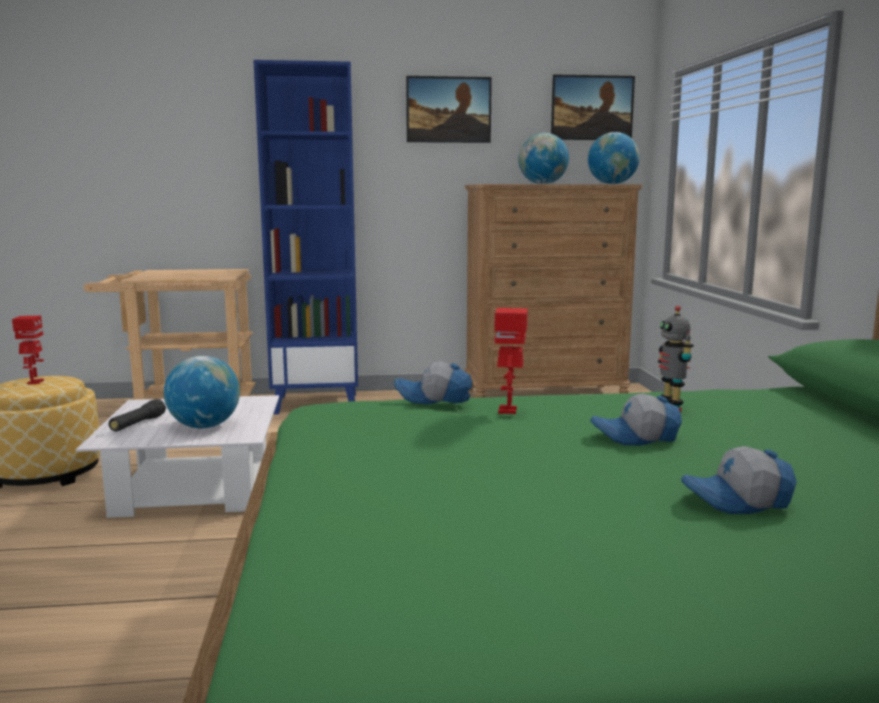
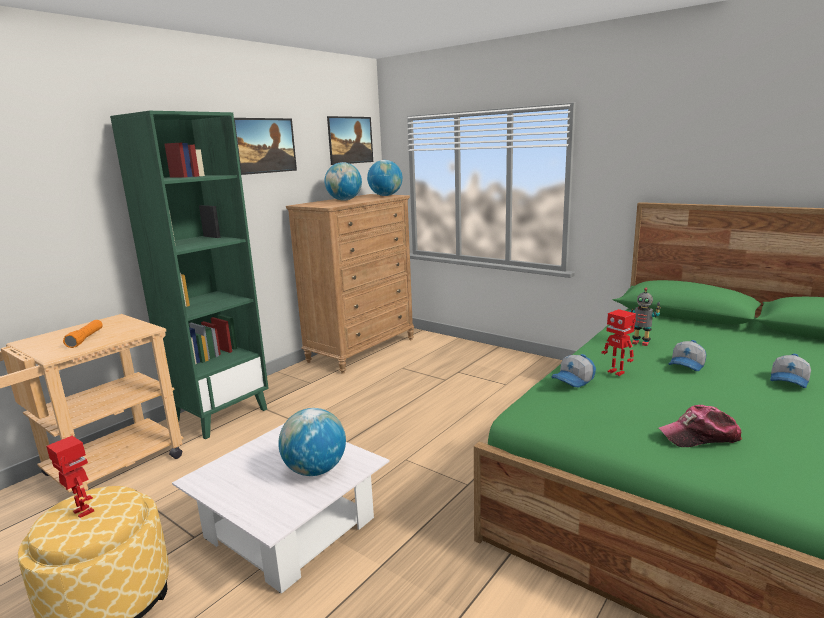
camera: 45 degrees left, 5 degrees up
(138, 424) = (255, 497): black flashlight -> none
(179, 275) = (86, 339): none -> orange flashlight
(317, 403) = (221, 415): blue bookcase -> green bookcase
(382, 475) = (699, 436): none -> cap

